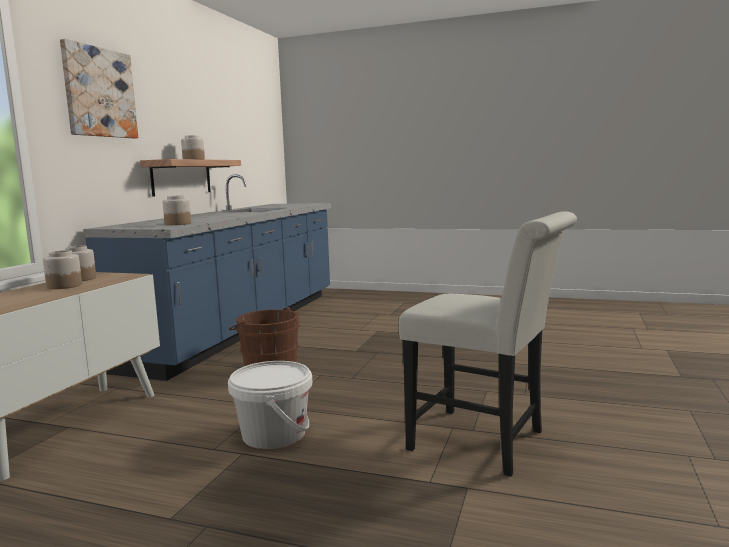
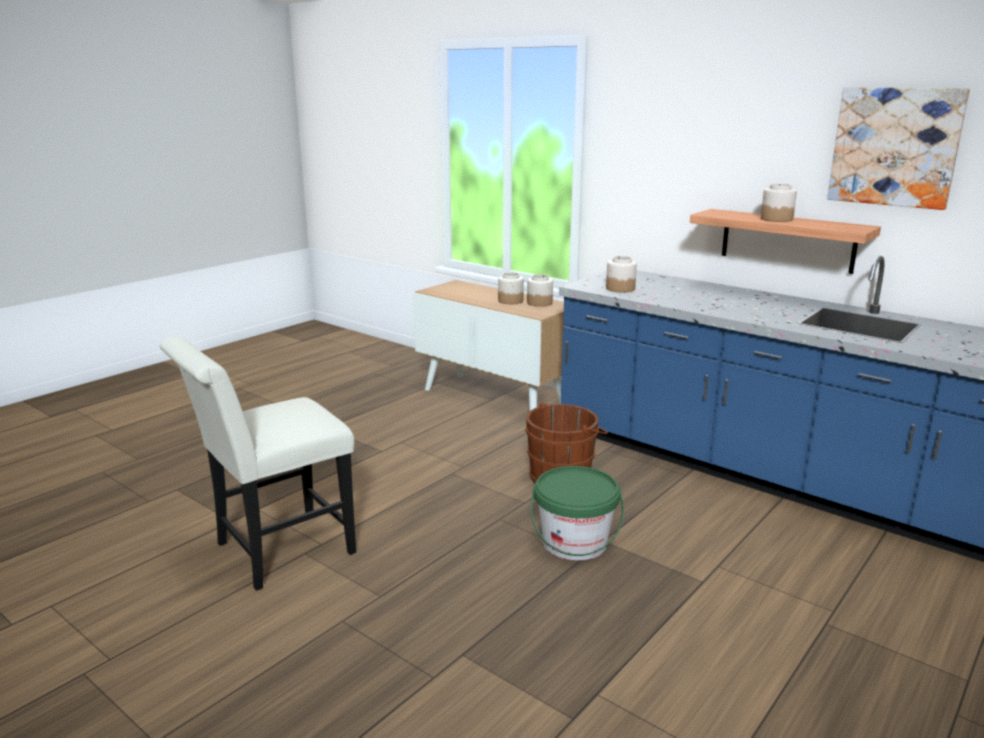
camera: 110 degrees right, 10 degrees up
(99, 93) = (668, 129): picture -> picture (895, 147)
(274, 434) = (400, 464): white bucket -> none
(365, 356) = (574, 543): none -> green bucket

